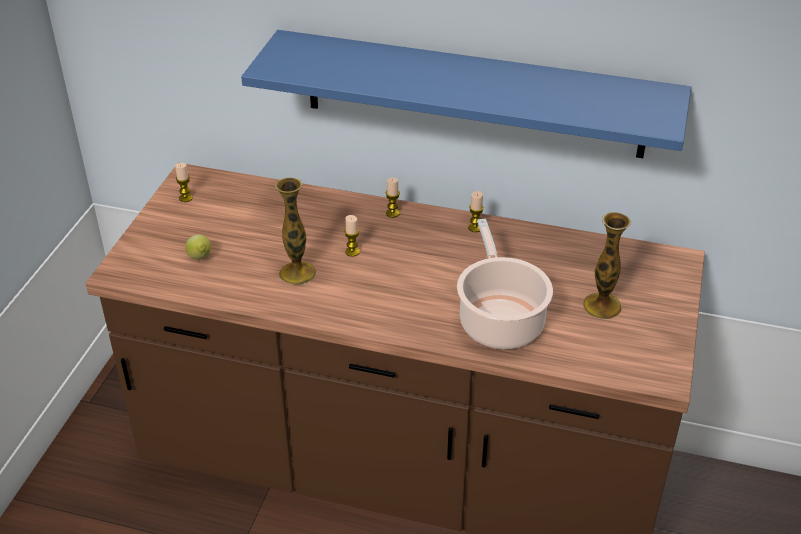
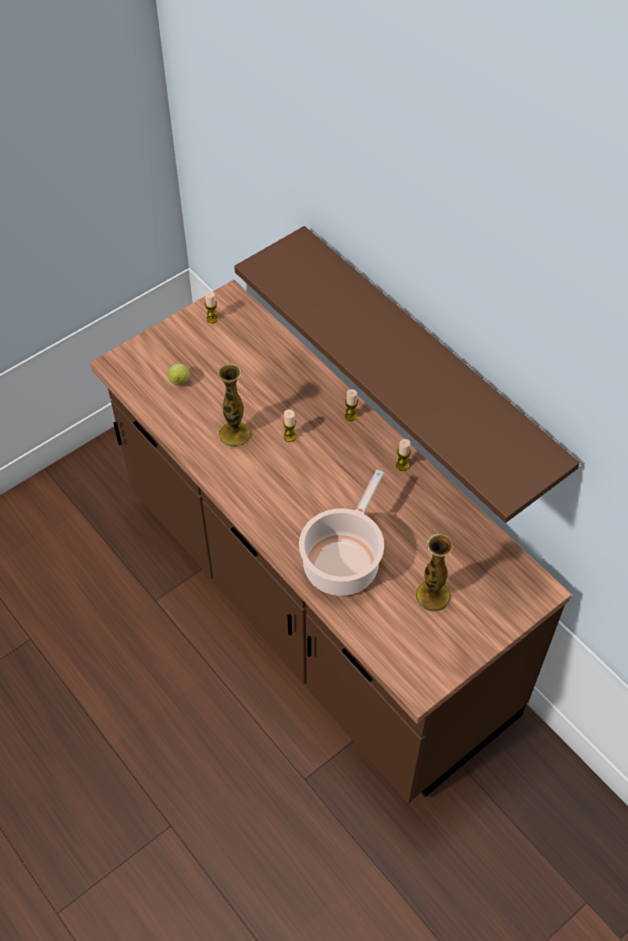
camera: 35 degrees right, 15 degrees up
(474, 94) = (428, 361): blue shelf -> brown shelf

